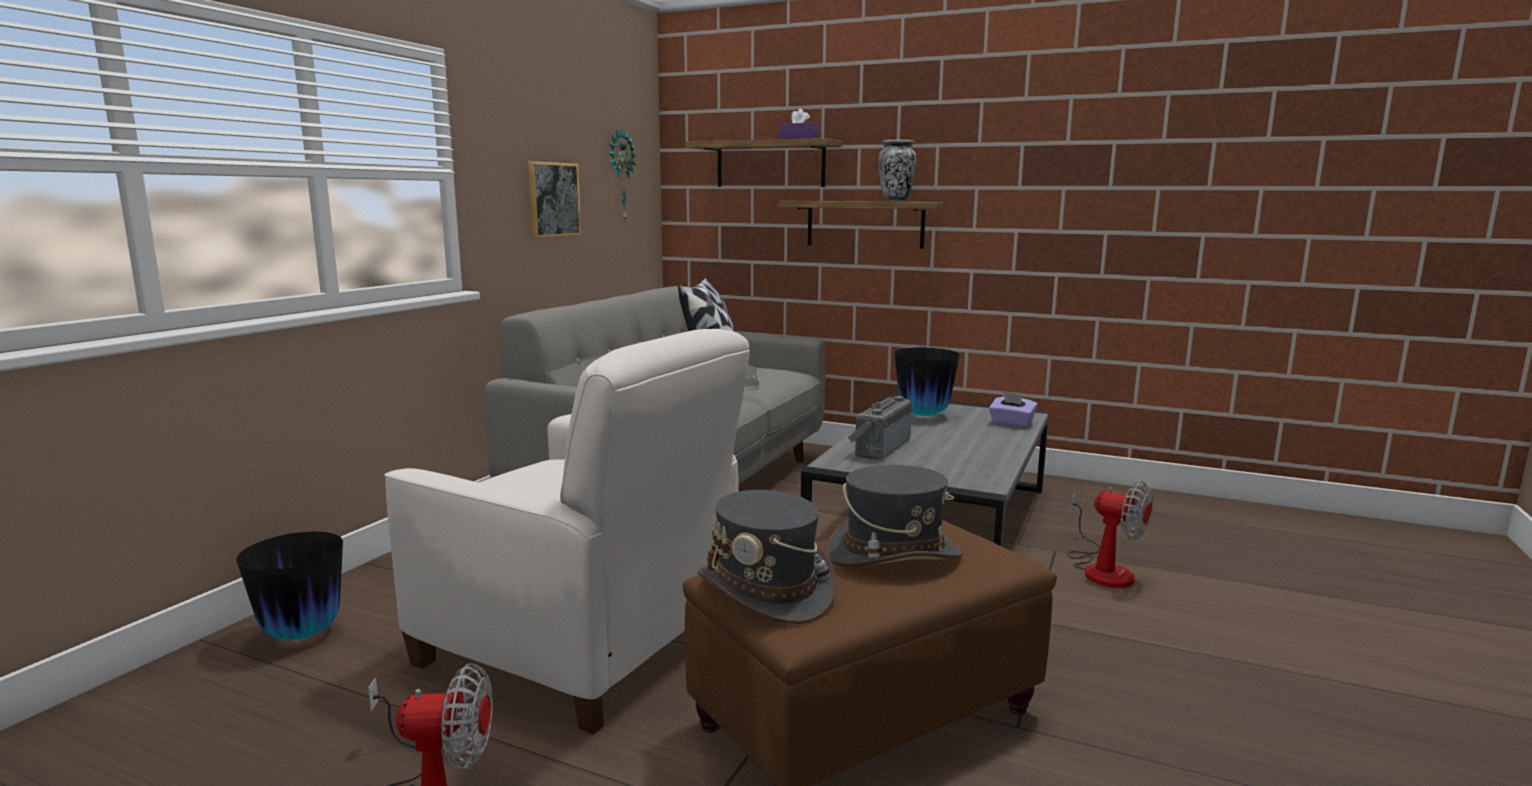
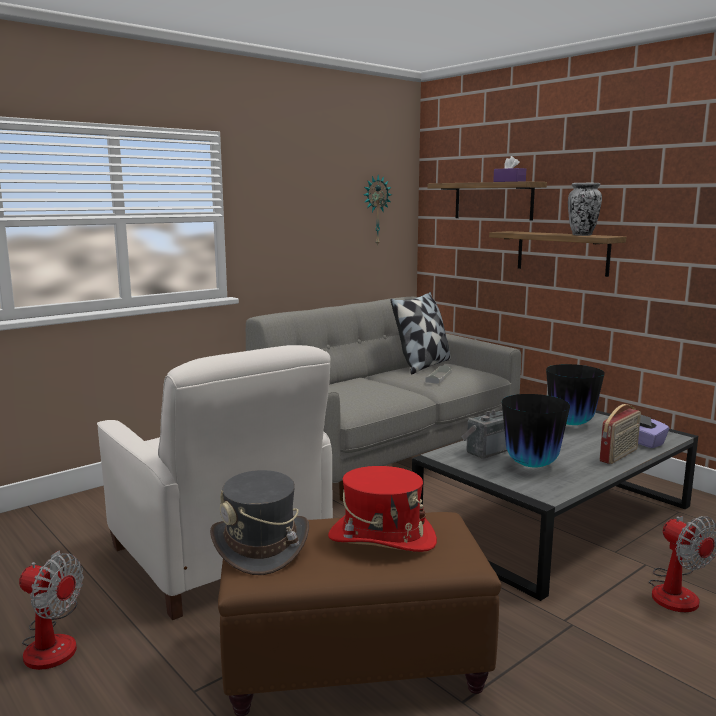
camera: 25 degrees right, 0 degrees up
(302, 634) = (76, 514): vase -> vase (531, 465)
(553, 199) = (311, 231): picture -> none
(893, 554) = (381, 538): grey hat -> red hat
(1005, 438) = (619, 455): none -> radio

